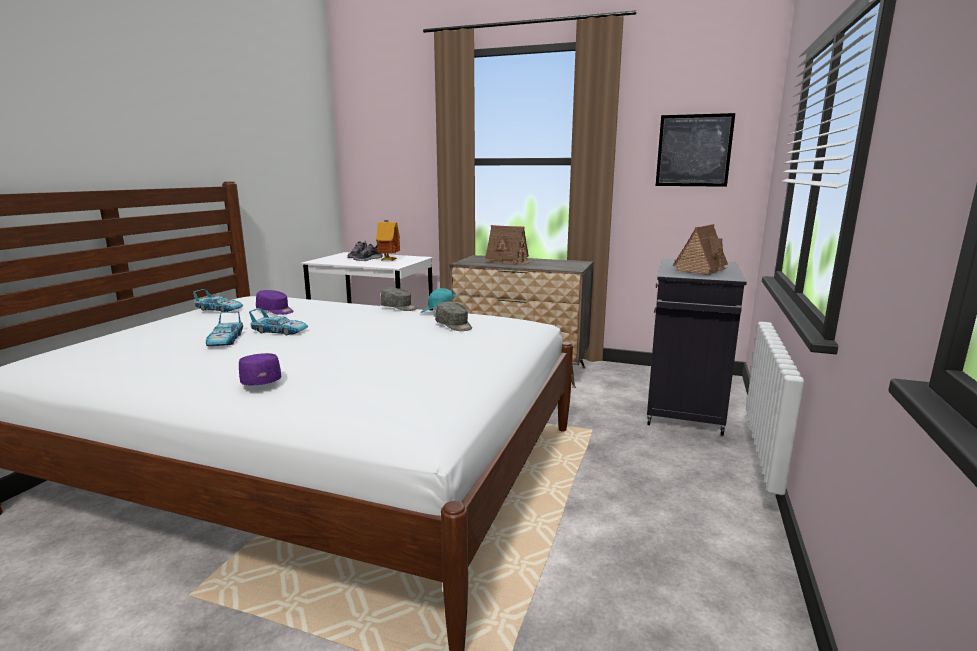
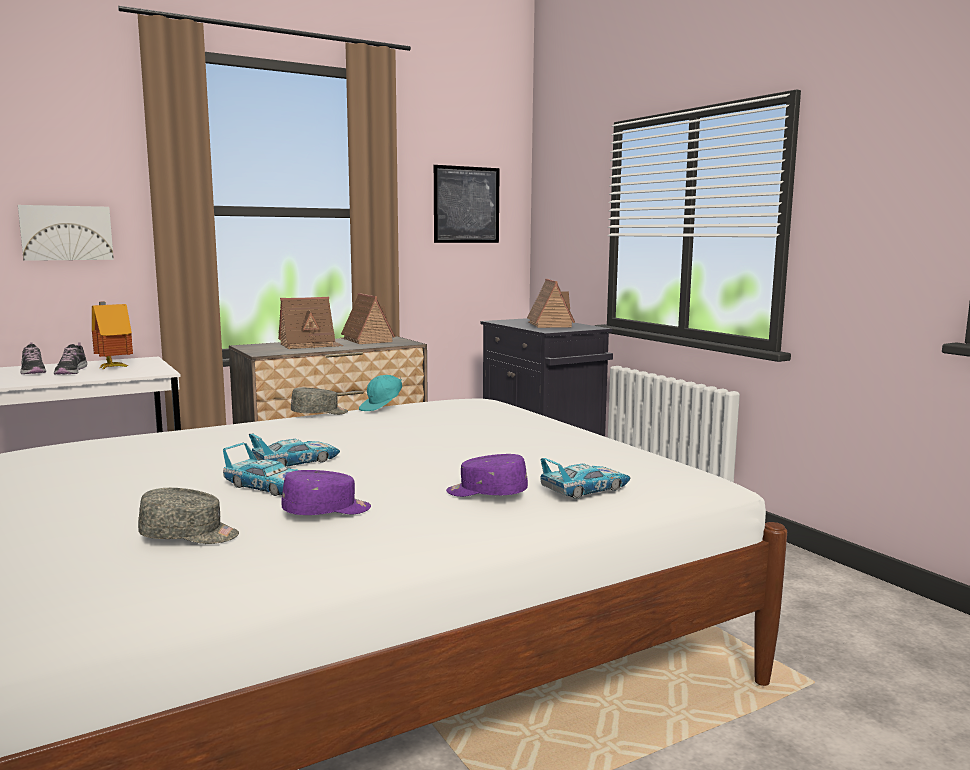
camera: 50 degrees left, 5 degrees down
(219, 309) = (64, 471): toy car -> toy car (585, 489)
(275, 311) = (176, 450): purple cap -> purple cap (327, 511)
(400, 177) = (66, 233): none -> picture
(454, 326) = (451, 412): grey cap -> grey cap (190, 536)
(557, 263) = (366, 340): none -> toy house

